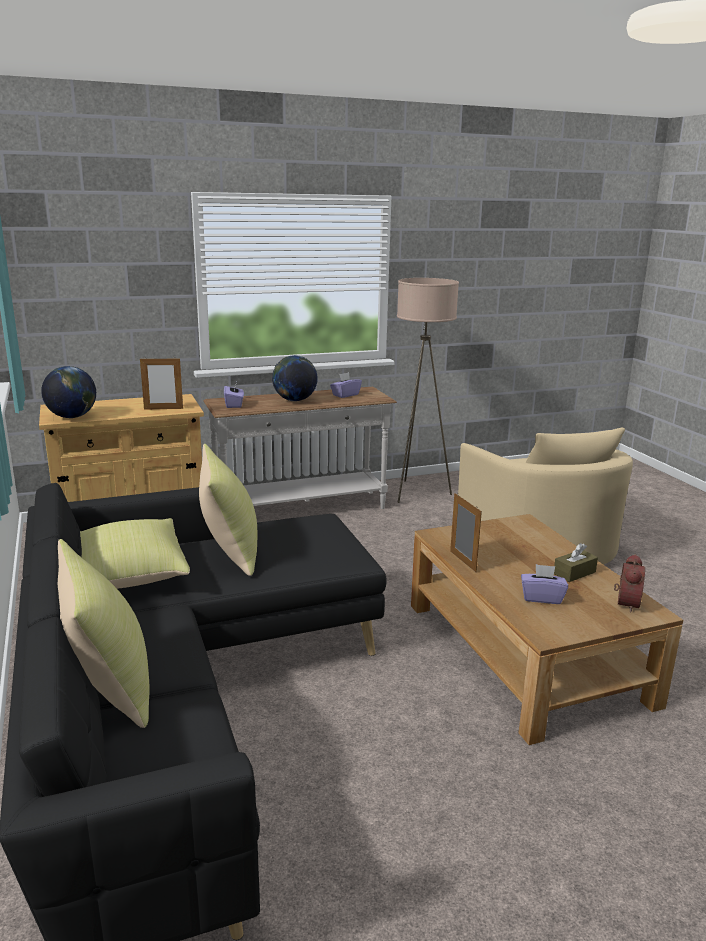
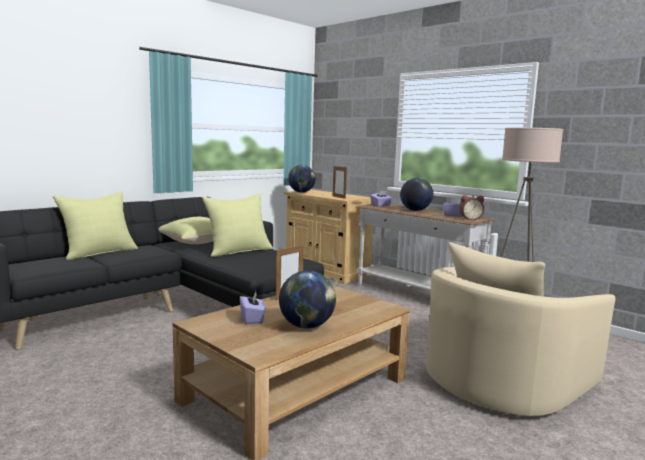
camera: 65 degrees right, 10 degrees down
(574, 573) = (306, 326): brown tissue box -> globe
(625, 603) = (267, 345): alarm clock -> alarm clock (470, 219)

